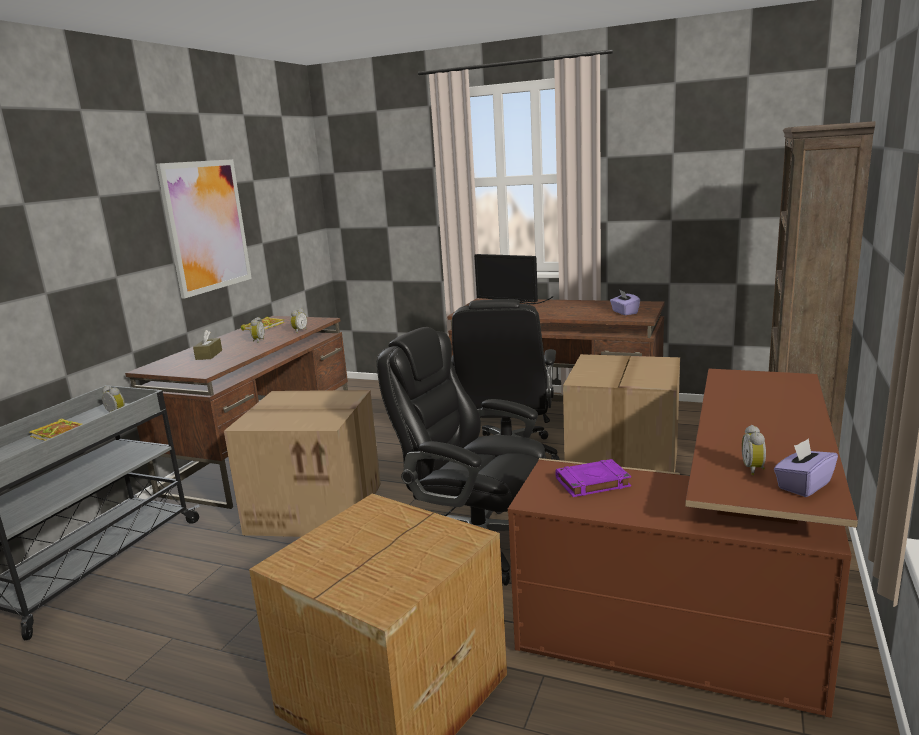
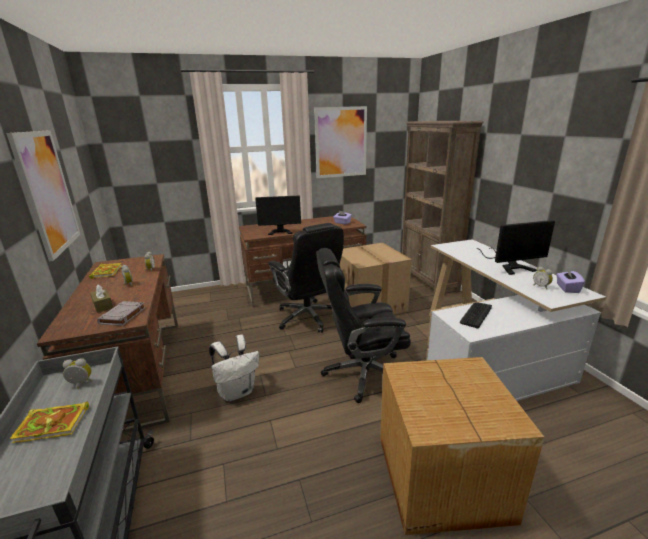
camera: 40 degrees left, 5 degrees up
(204, 367) = (122, 316): none -> grey book
(317, 507) = (237, 392): cardboard box -> white backpack
(592, 483) = (475, 315): purple book -> keyboard
(667, 170) = (341, 142): none -> picture
(711, 600) = (486, 354): brown desk -> white desk
(780, 427) = (510, 265): none -> monitor

